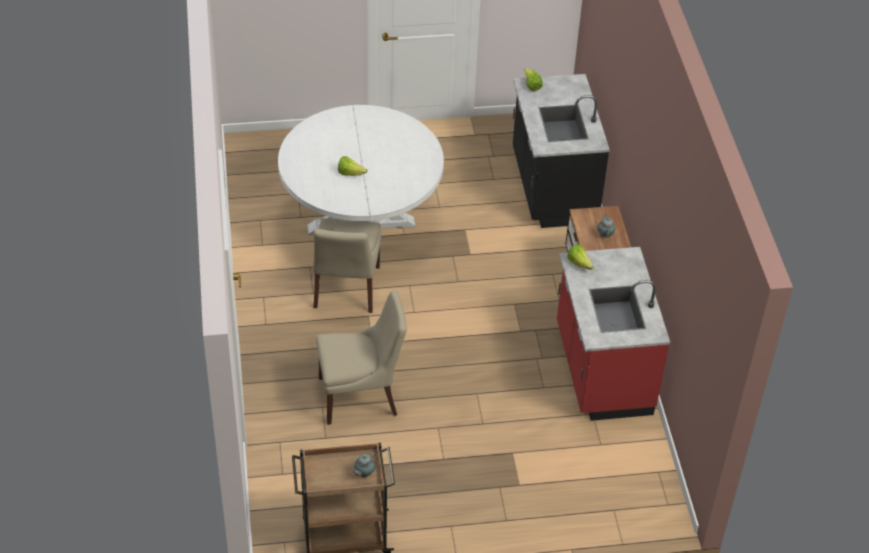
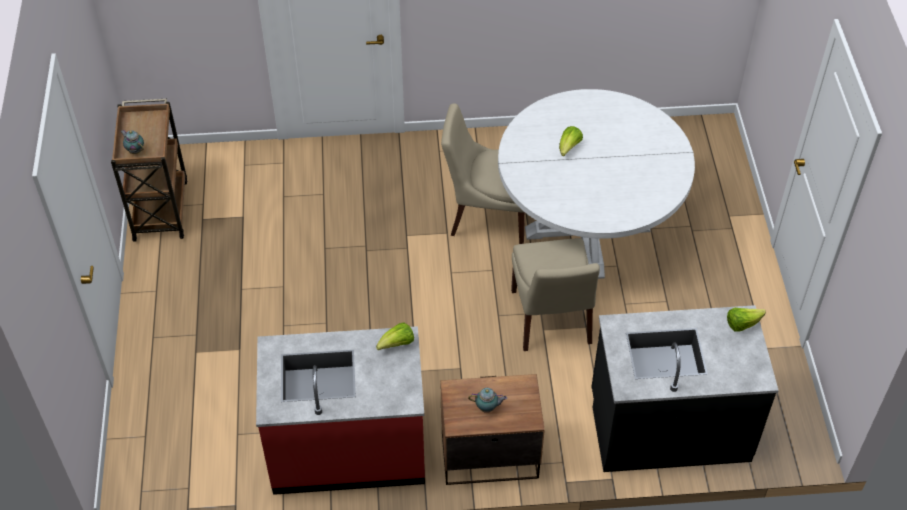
camera: 95 degrees right, 5 degrees up
(361, 395) = (334, 224): beige chair -> beige chair (551, 320)

